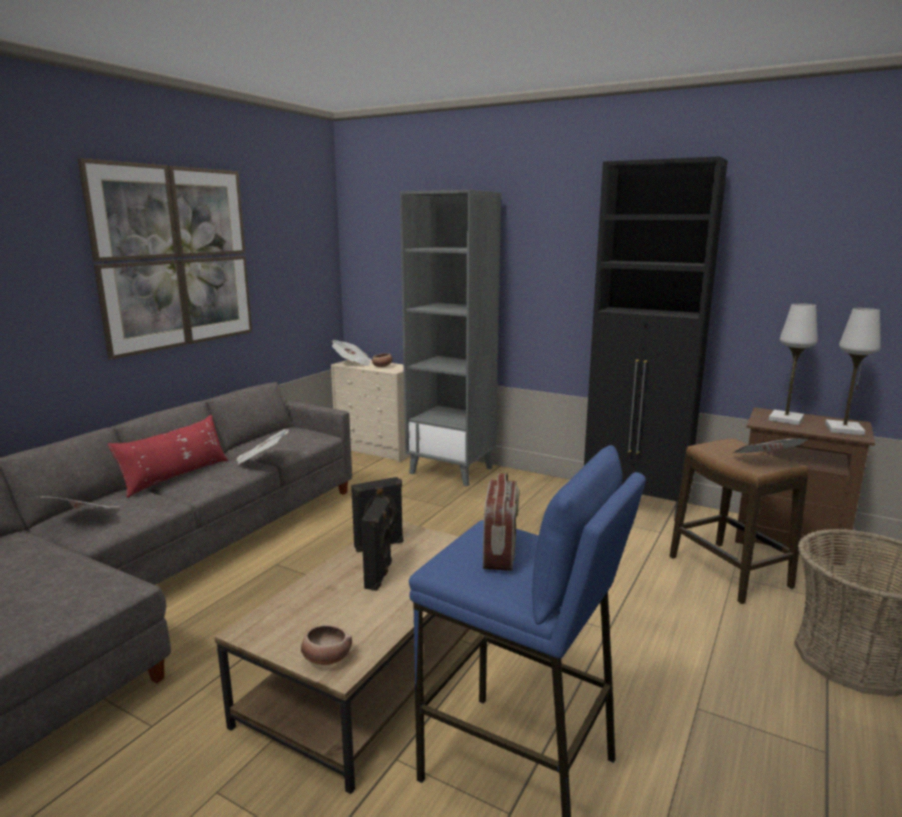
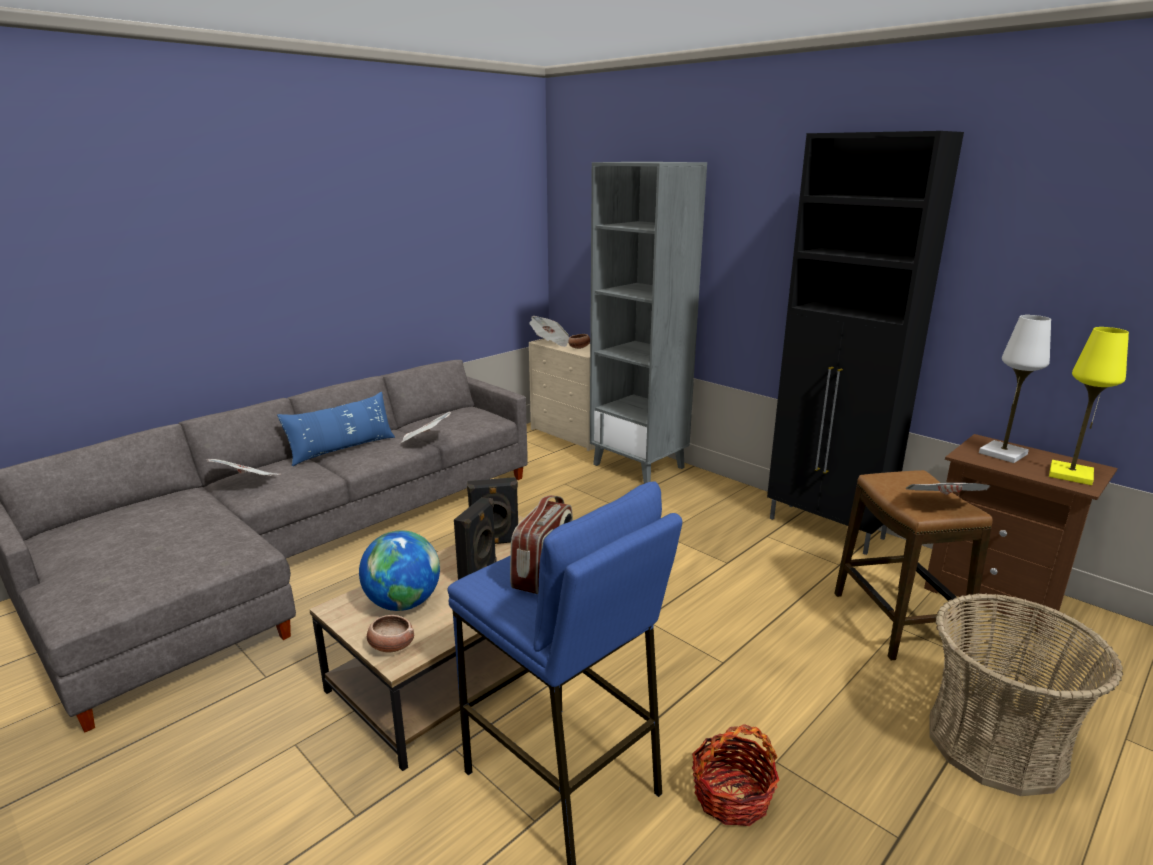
camera: 15 degrees right, 5 degrees up
(176, 258) = (361, 232): picture -> none
(176, 476) = (342, 449): red pillow -> blue pillow
(316, 615) = (403, 603): none -> globe
(676, 747) = (731, 796): none -> basket
(844, 429) = (1070, 475): white table lamp -> yellow table lamp

